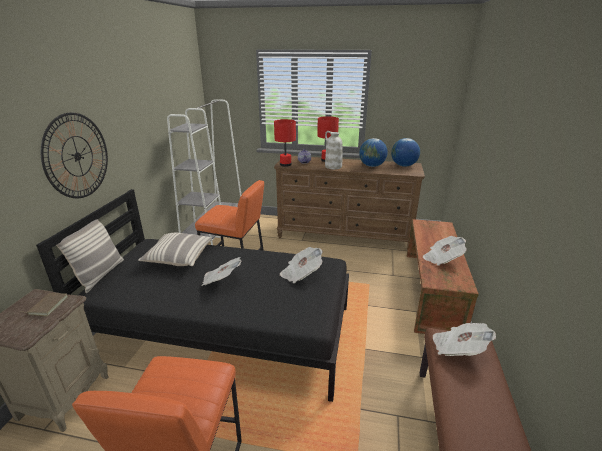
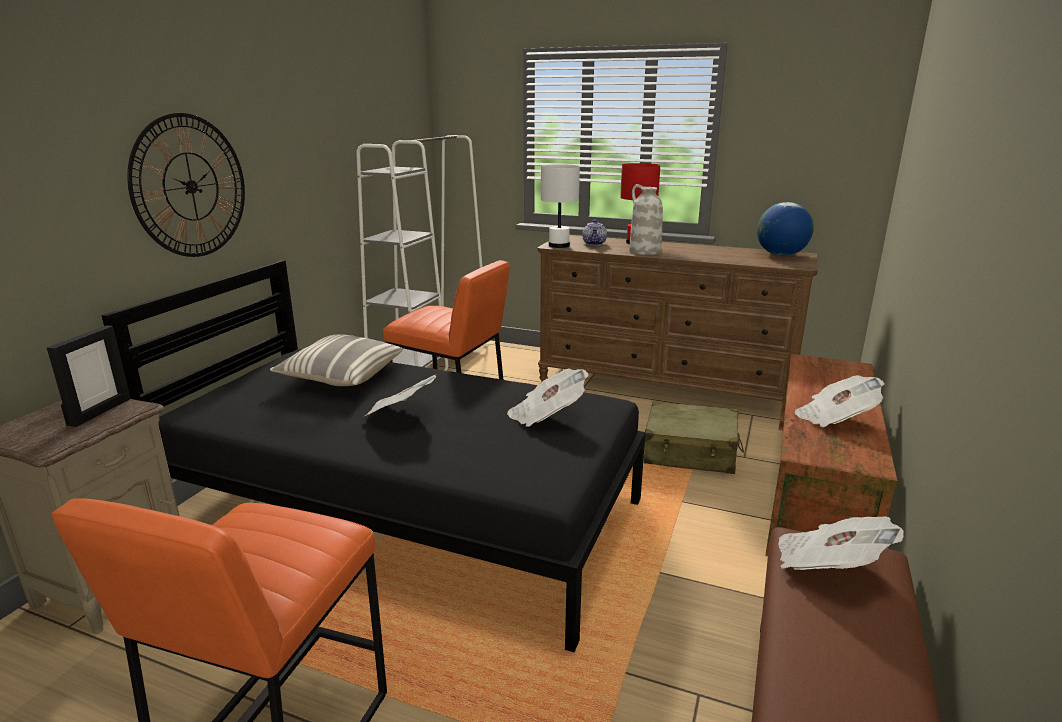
camera: 10 degrees right, 5 degrees down
(47, 305) = (100, 411): brown book -> picture frame
(100, 275) = (206, 391): pillow -> none
(285, 164) = (559, 245): red table lamp -> white table lamp
(366, 275) = (690, 452): none -> beige suitcase
(372, 166) = (718, 253): globe -> none

